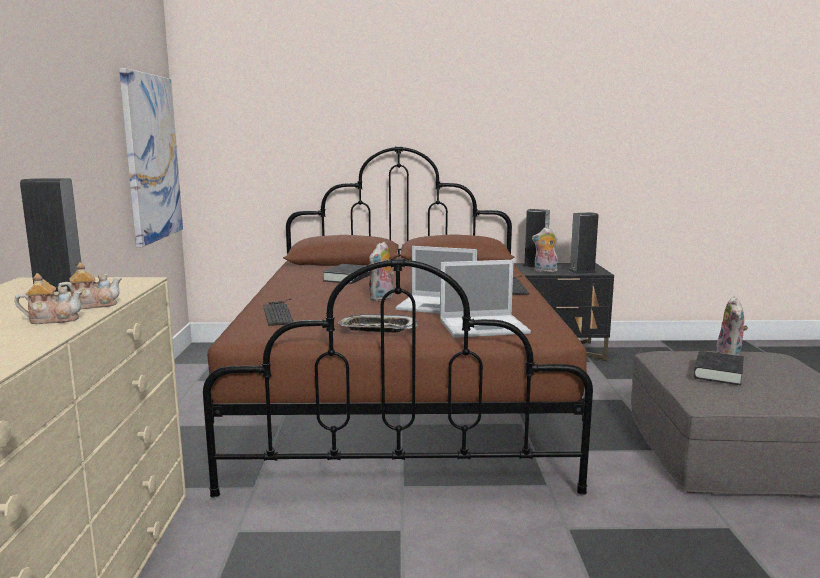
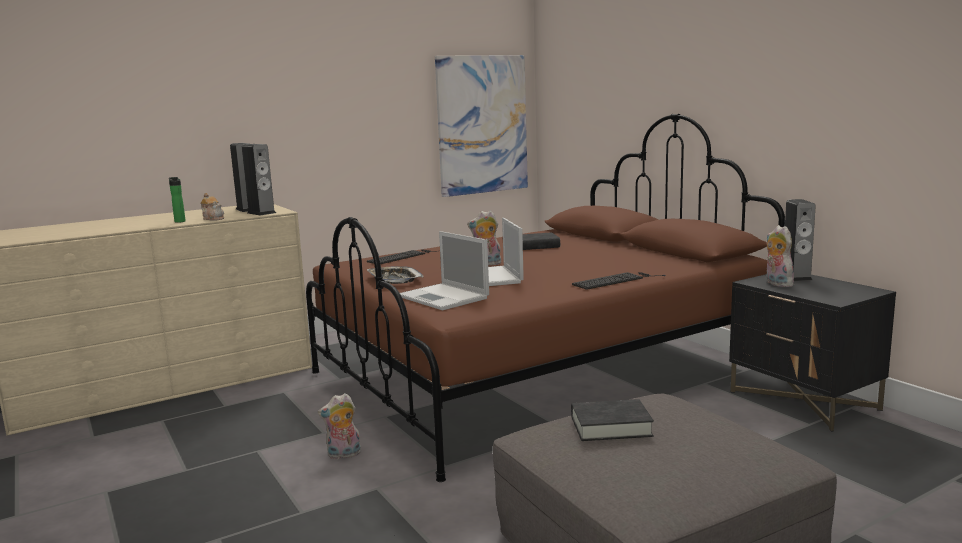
camera: 60 degrees right, 0 degrees up
(53, 319) = (179, 221): teapot -> bottle
(582, 271) = (818, 294): speaker -> speaker (261, 213)
(730, 354) = (718, 428): plush toy -> plush toy (343, 455)

